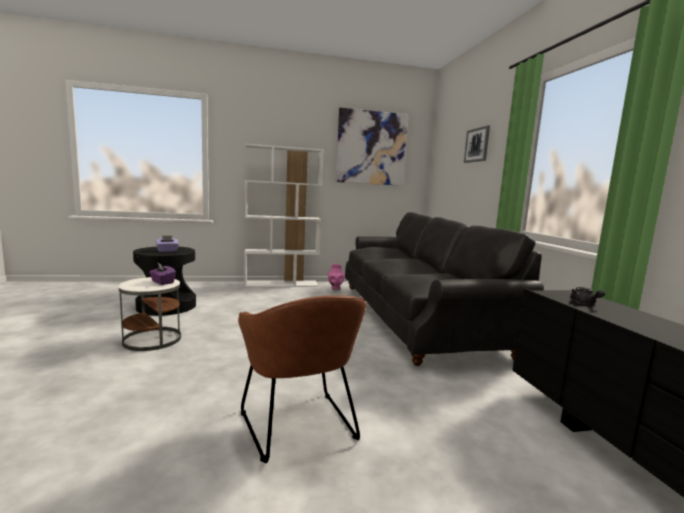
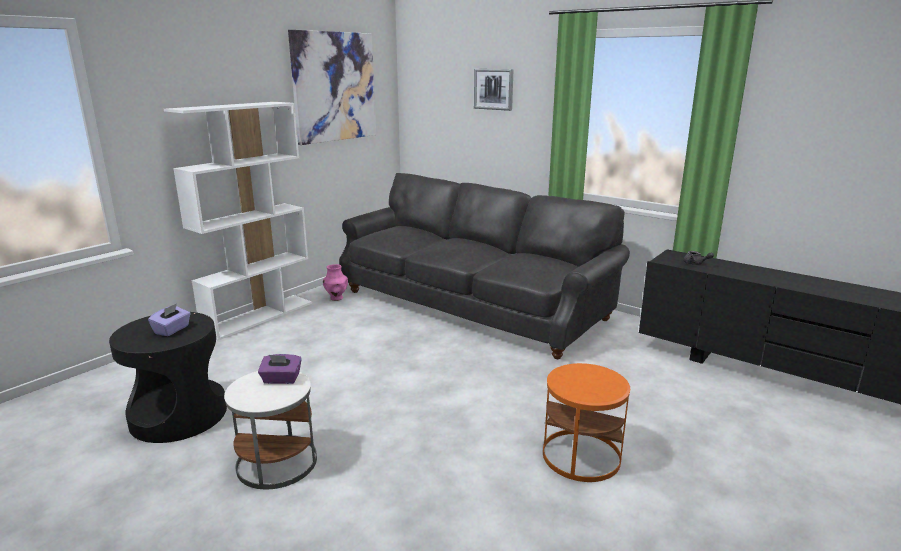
camera: 40 degrees left, 10 degrees up
(299, 429) = (581, 456): brown armchair -> orange side table

